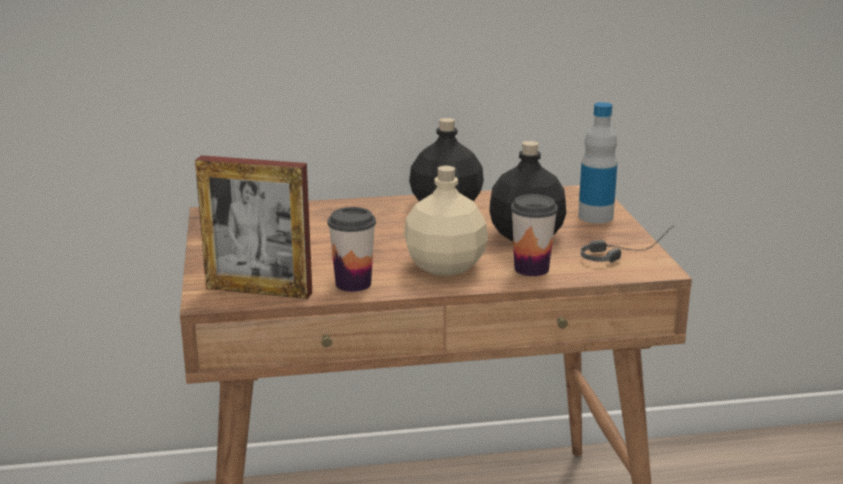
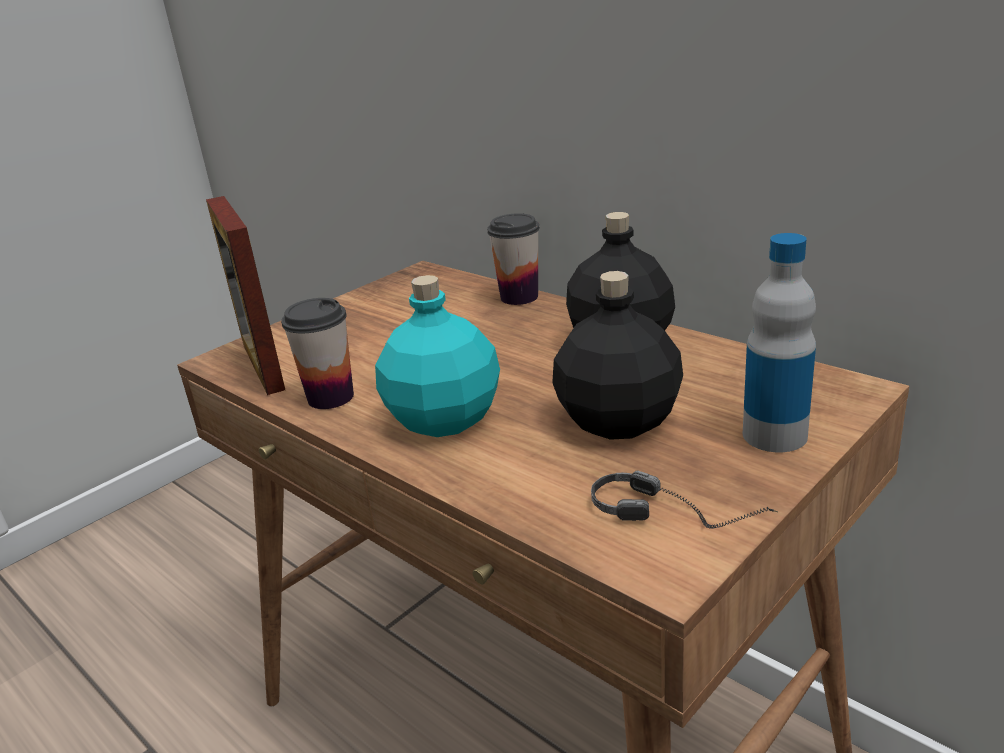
camera: 55 degrees right, 5 degrees up
(446, 266) = (445, 420): beige bottle -> turquoise bottle
(531, 269) = (513, 473): cup -> cup (519, 297)

